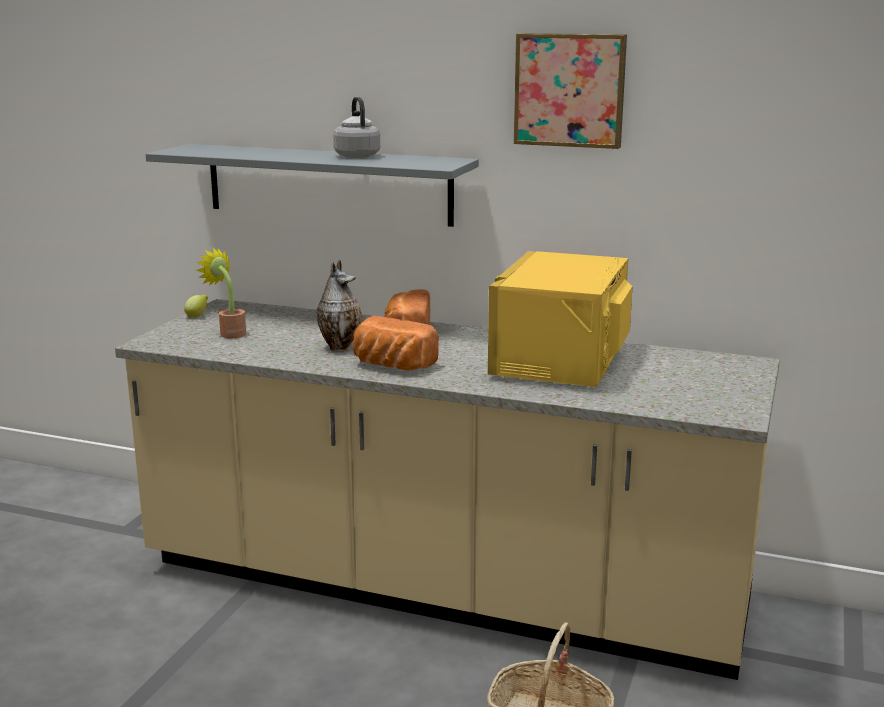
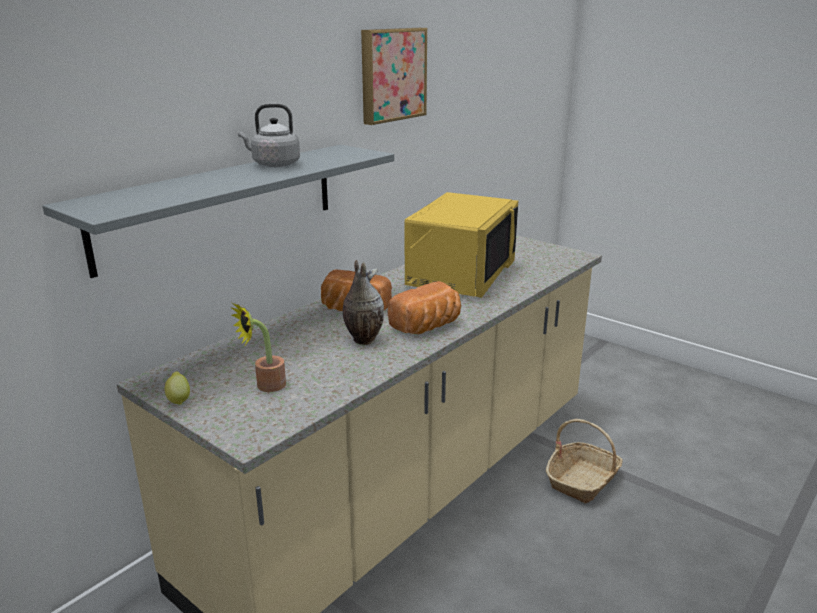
camera: 70 degrees left, 5 degrees up
(561, 362) = (459, 275): yellow microwave -> yellow microwave turned 105 degrees counterclockwise

